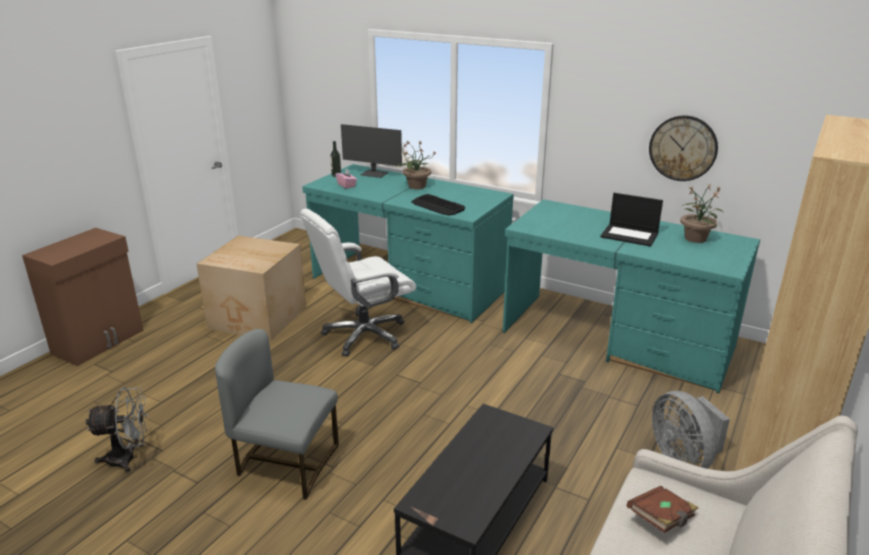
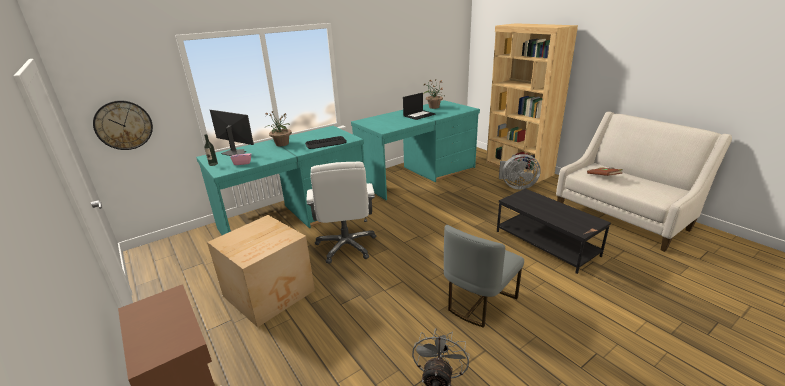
camera: 65 degrees left, 0 degrees up
(374, 174) = (234, 152): monitor -> monitor turned 105 degrees counterclockwise
(683, 148) = (403, 68): wall clock -> wall clock (123, 125)

